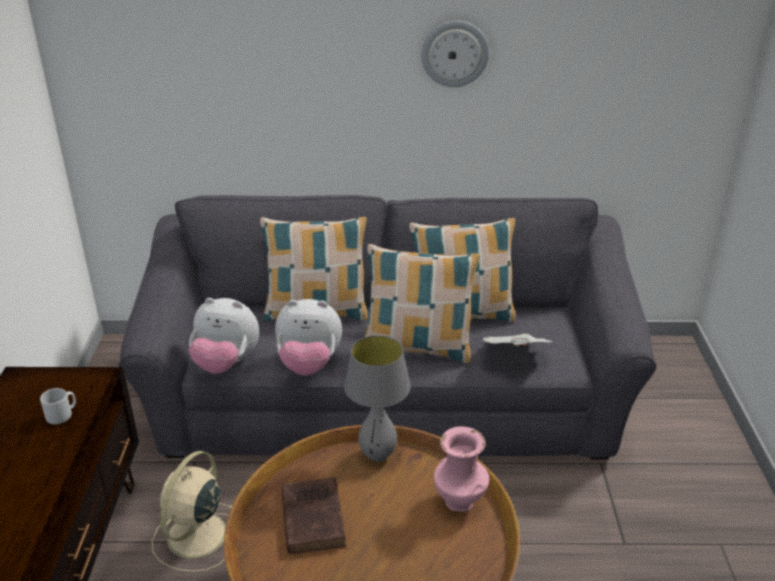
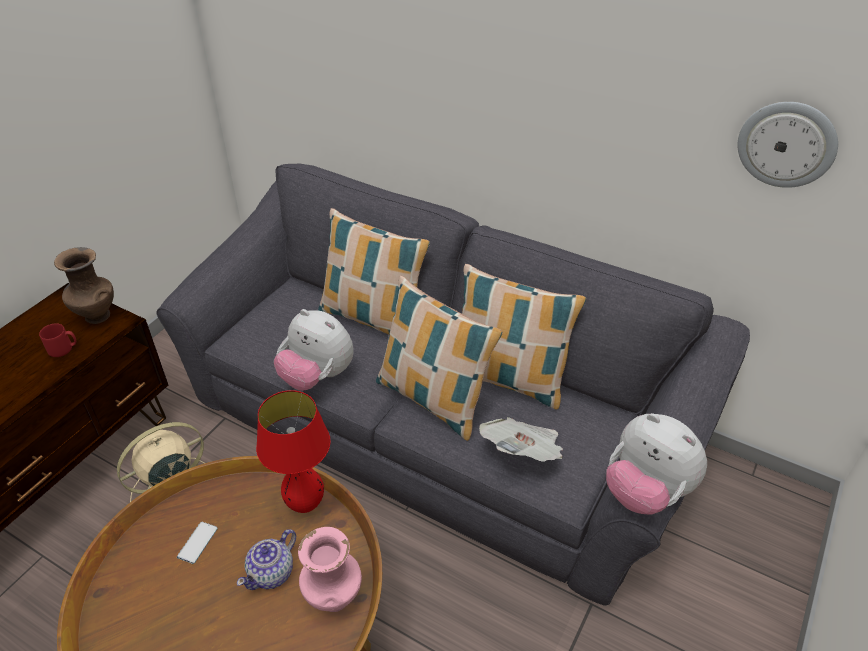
camera: 30 degrees right, 10 degrees up
(62, 415) = (63, 349): grey mug -> red mug
(68, 380) = (96, 316): none -> brown vase
(226, 363) = (251, 344): plush toy -> plush toy (645, 491)
(312, 517) = (197, 542): brown book -> phone
(377, 455) = (305, 504): grey table lamp -> red table lamp
(395, 509) = (272, 572): none -> teapot
(454, 53) = (580, 76): wall clock -> wall clock (786, 144)

